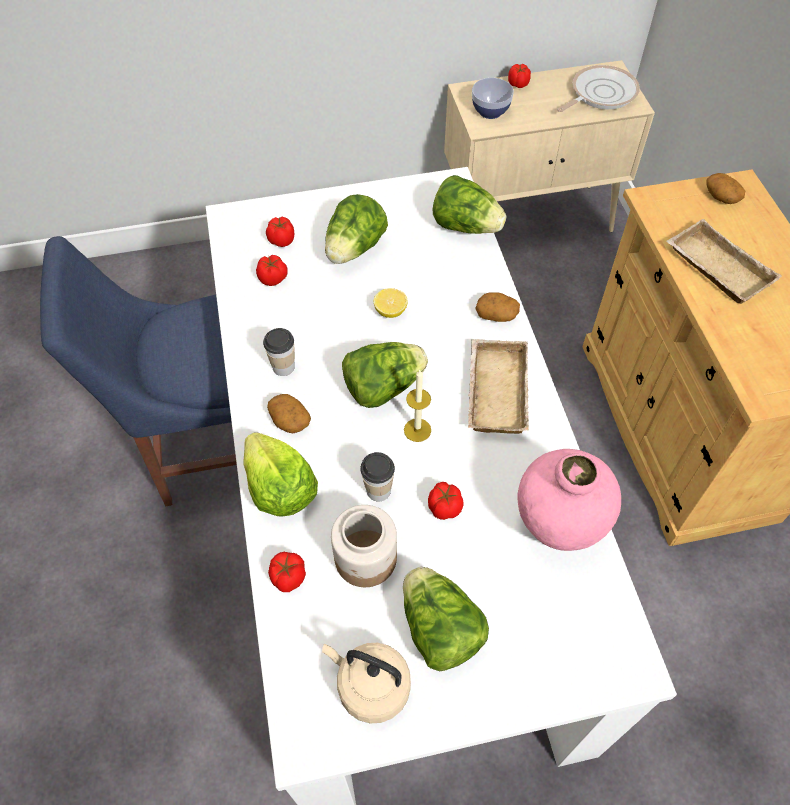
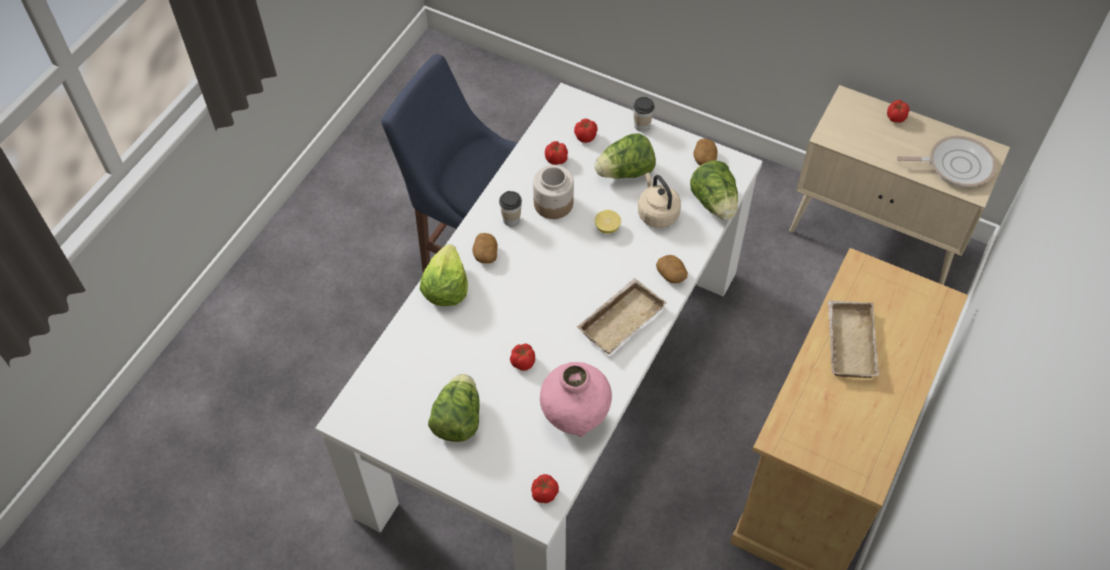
camera: 40 degrees right, 0 degrees up
(288, 578) = (407, 337): tomato -> tomato (544, 494)
(366, 559) = (455, 357): jar -> jar (553, 204)
(370, 686) = (398, 418): beige kettle -> beige kettle (657, 213)
(378, 490) = (496, 327): cup -> cup (642, 125)
(383, 387) = (556, 271): lettuce -> none
(417, 430) = (551, 309): candle -> none
(490, 111) = (848, 127): bowl -> none
(721, 197) = (915, 298): potato -> potato (704, 158)

